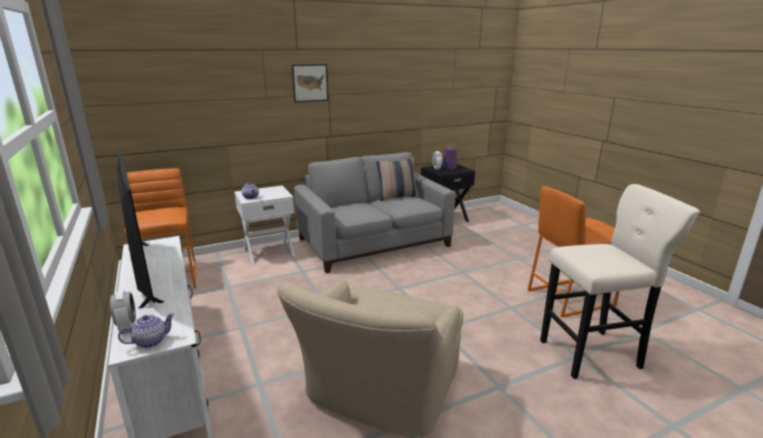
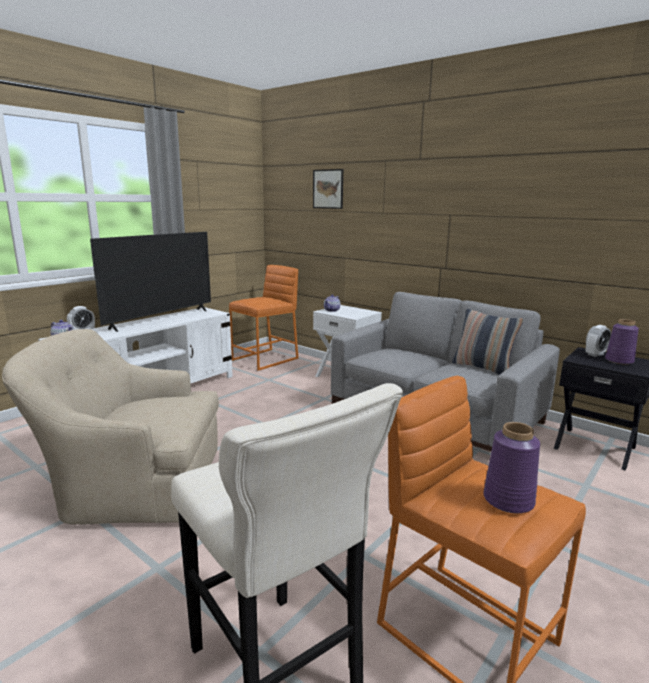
camera: 65 degrees right, 5 degrees down
(310, 83) = (428, 199): picture -> picture (328, 189)
(594, 225) = (508, 500): none -> purple vase

